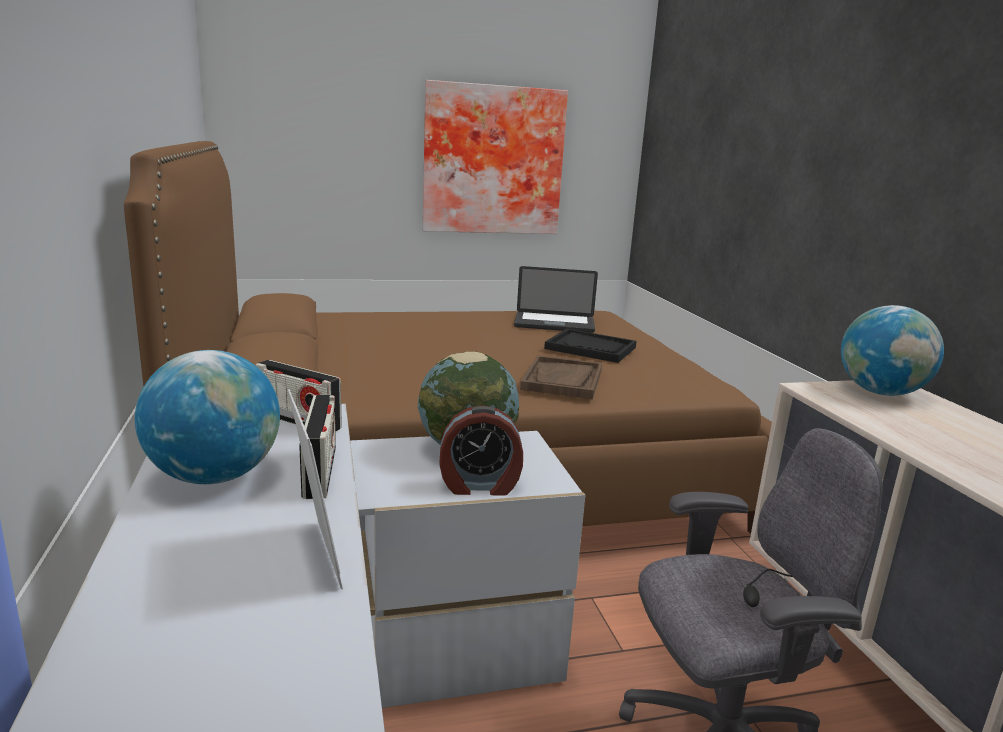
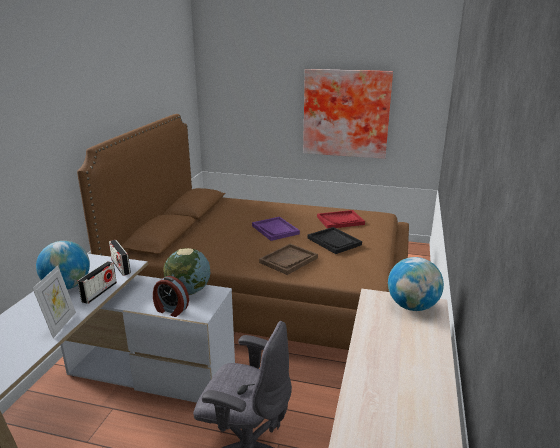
camera: 30 degrees right, 5 degrees up
(473, 344) = (275, 230): none -> purple tray
(554, 324) = (340, 220): laptop -> red tray

